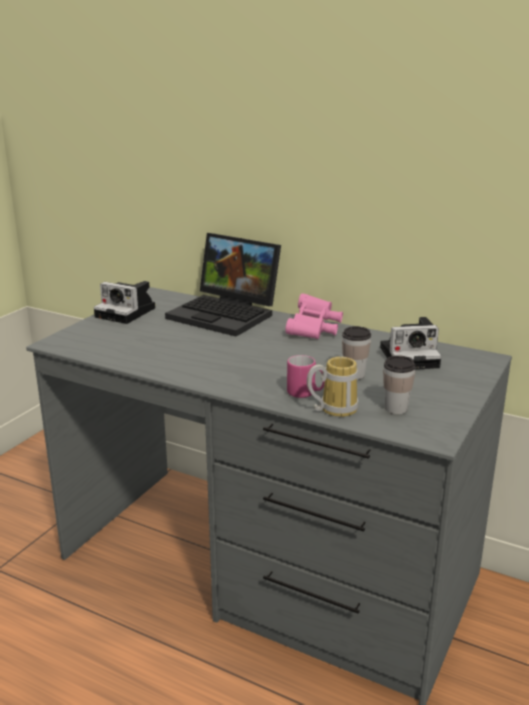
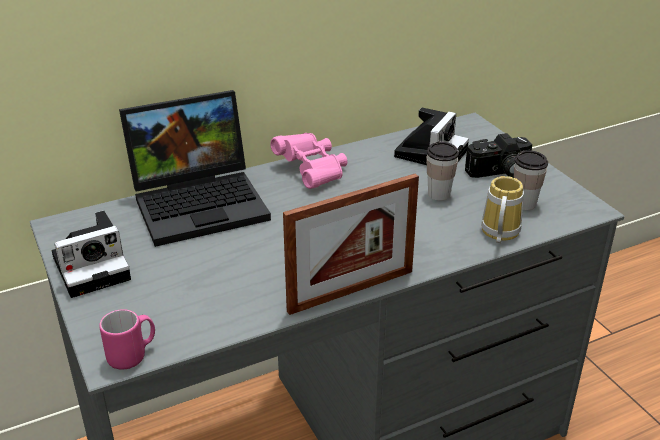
camera: 55 degrees left, 10 degrees up
(190, 380) = (351, 291): none -> picture frame
(306, 393) = (452, 235): pink mug -> pink mug (133, 355)
(427, 388) = (499, 173): none -> camera

